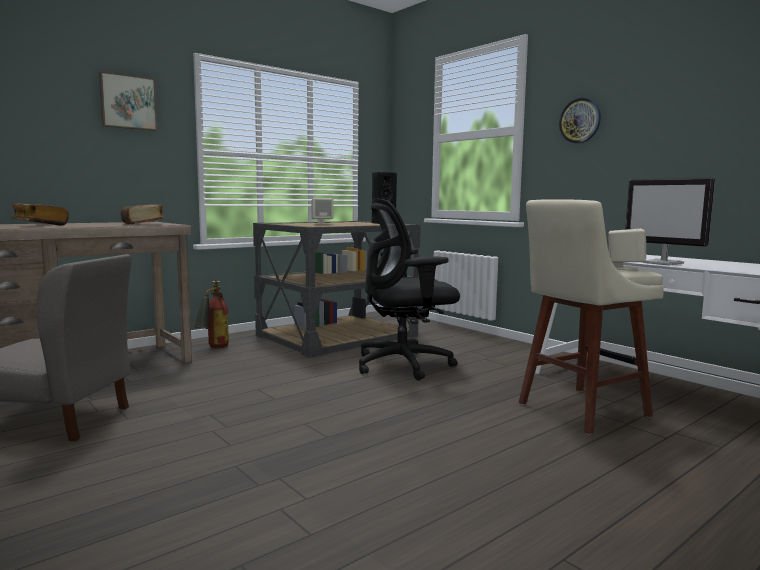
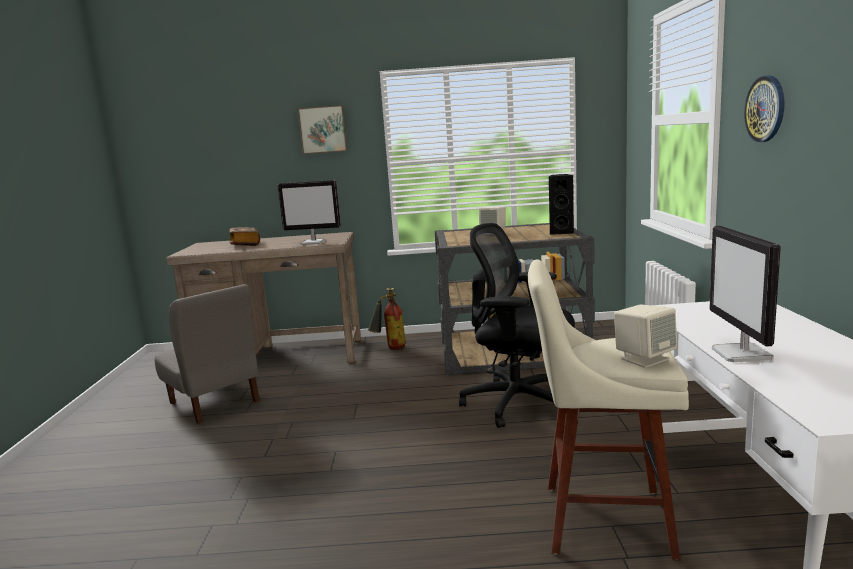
camera: 40 degrees right, 5 degrees up
(143, 224) = (314, 242): book -> monitor

